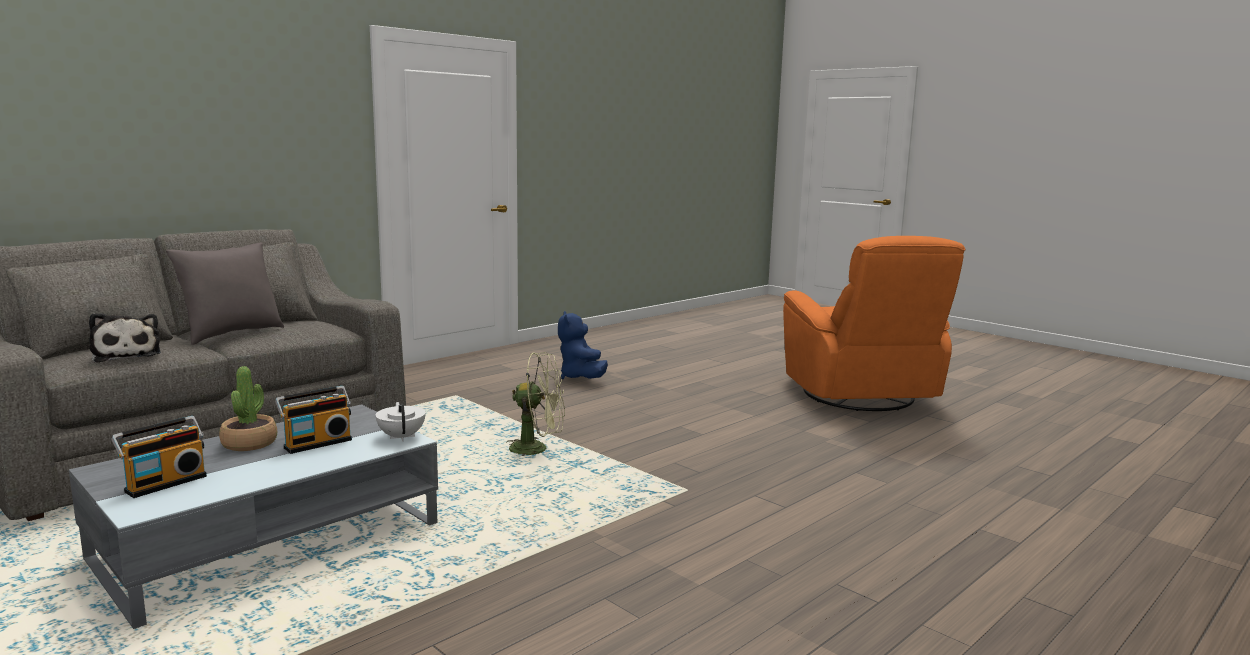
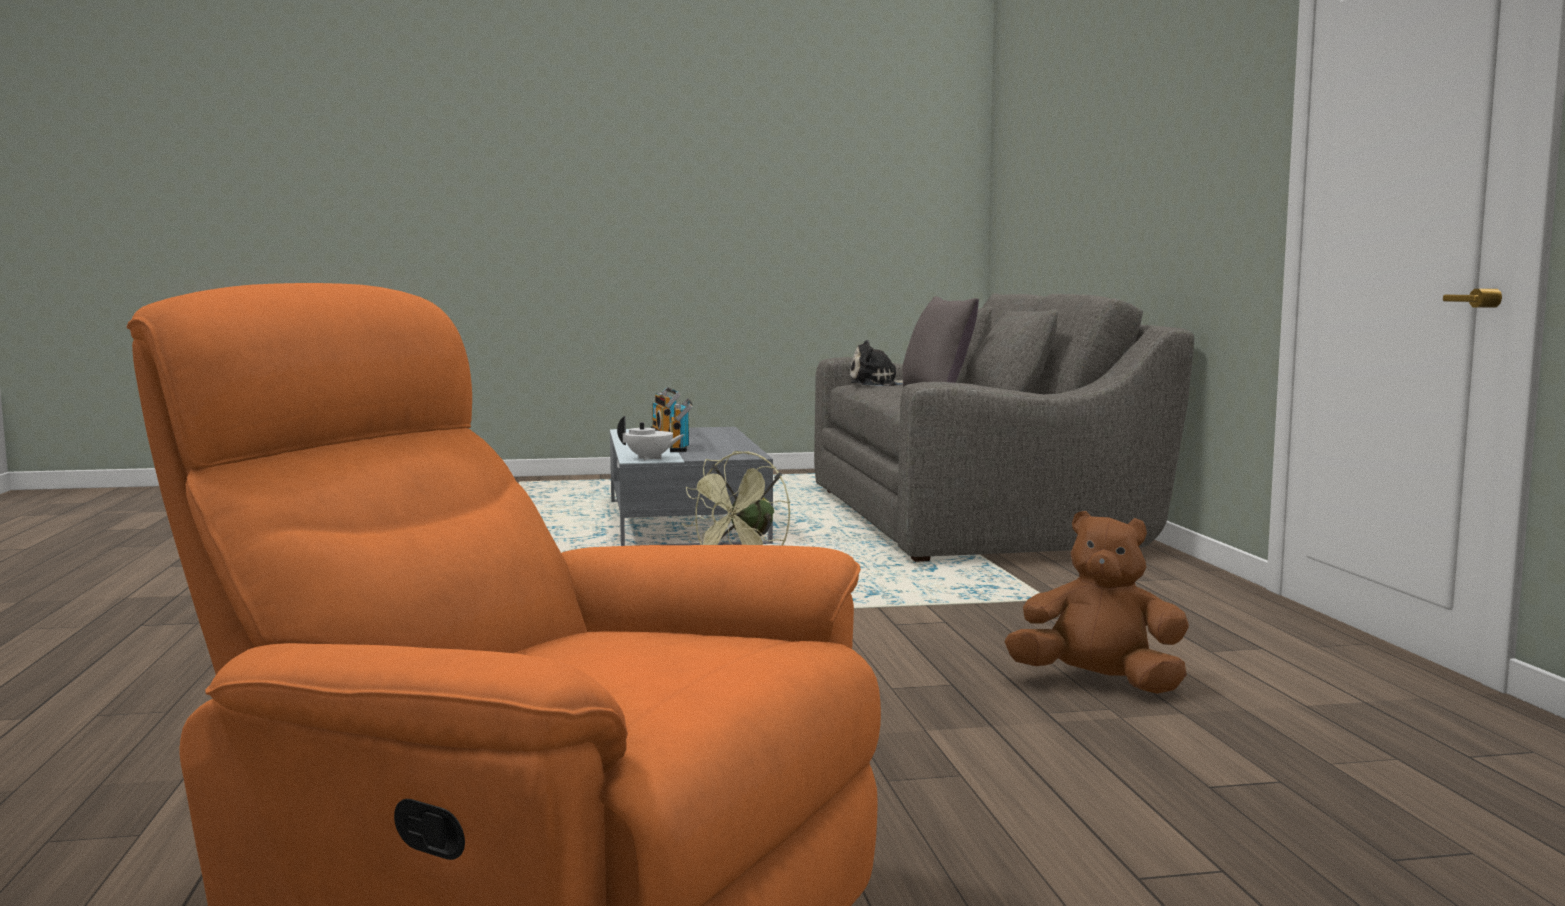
camera: 125 degrees right, 5 degrees down
(249, 443) = (714, 441): potted plant -> none
(581, 377) = (1098, 683): blue plush toy -> brown plush toy

